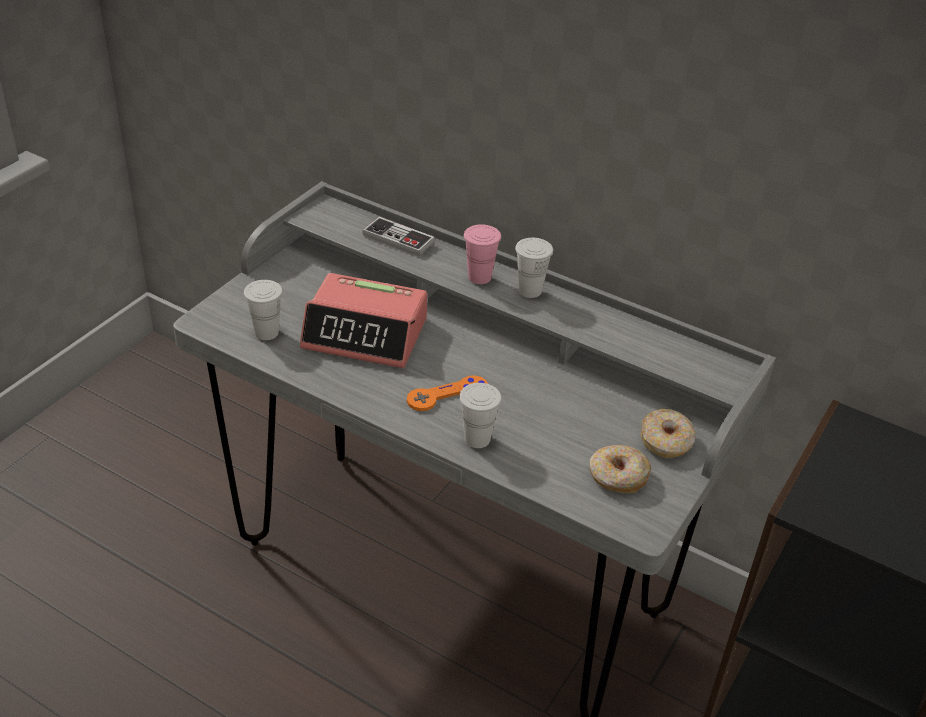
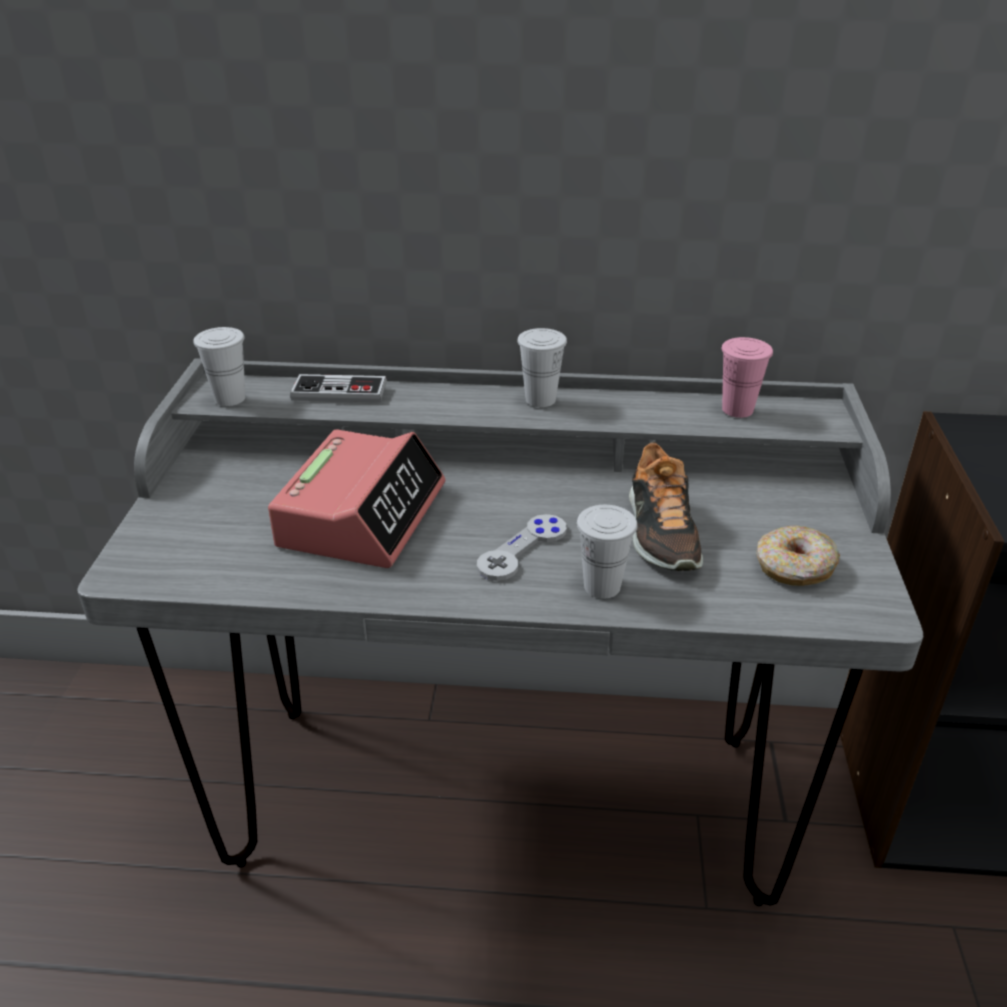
camera: 25 degrees left, 5 degrees down
(266, 332) = (226, 557): white cup -> white cup (230, 398)
(366, 333) = (362, 515): alarm clock -> alarm clock turned 60 degrees counterclockwise
(447, 395) = (522, 549): orange game controller -> grey game controller
(479, 277) = (471, 403): pink cup -> pink cup (737, 409)
(548, 418) = (660, 533): none -> shoe
(666, 441) = (803, 512): donut -> none

